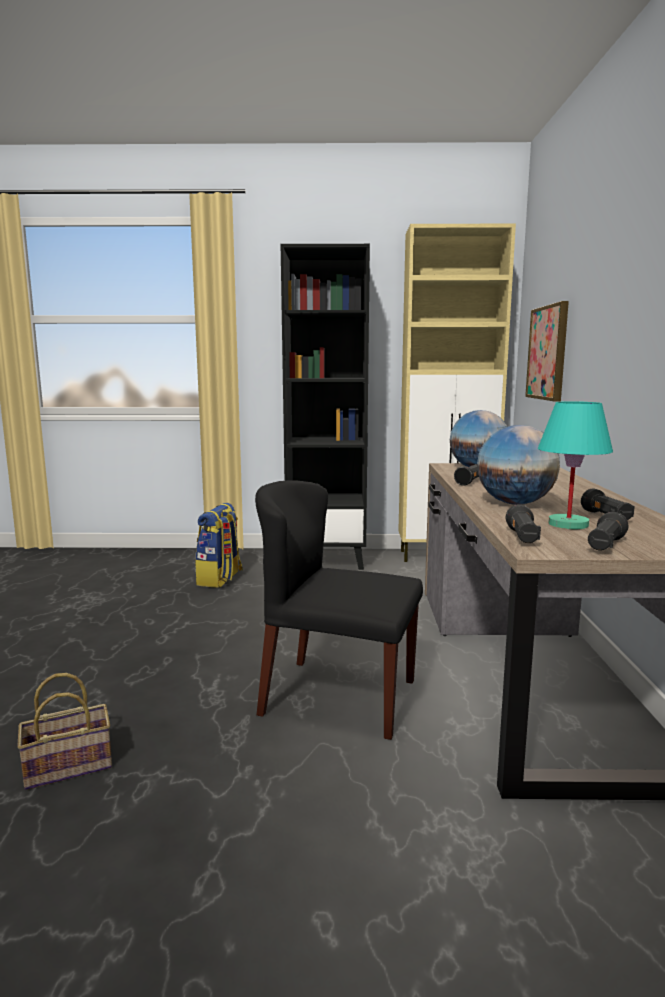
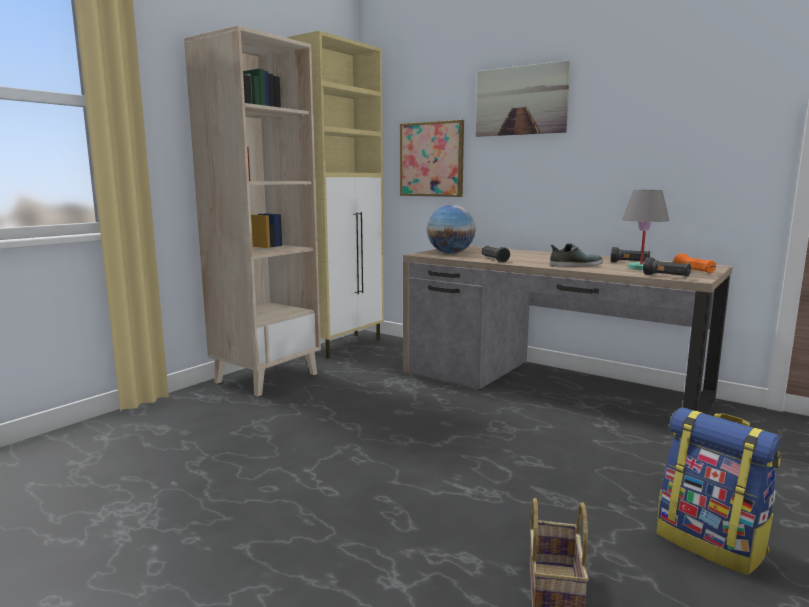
camera: 55 degrees left, 0 degrees up
(220, 579) = (220, 429): backpack -> backpack (711, 544)
(327, 559) = (266, 377): black bookcase -> beige bookcase
(337, 697) = (535, 447): black chair -> none
(515, 503) = (575, 265): globe -> shoe
(567, 524) = (640, 268): turquoise table lamp -> grey table lamp
(604, 269) = (521, 100): none -> picture
(605, 546) = (694, 272): black flashlight -> orange flashlight

